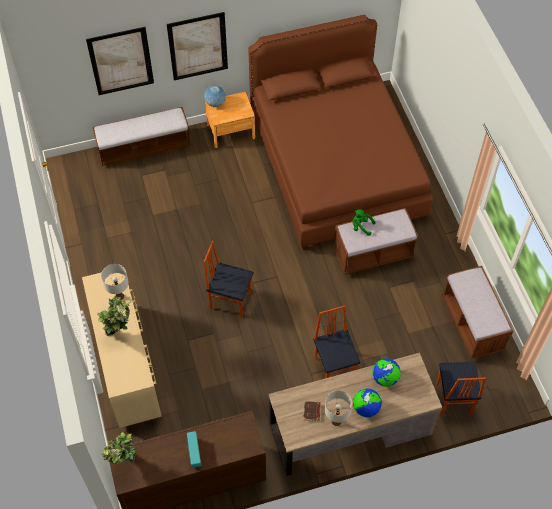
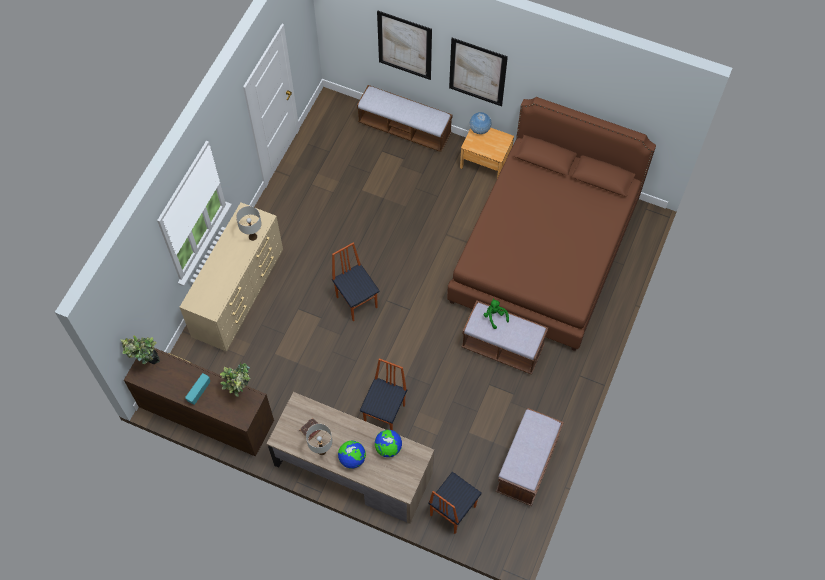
camera: 40 degrees right, 5 degrees up
(120, 333) = (228, 265): potted plant -> potted plant (241, 393)

